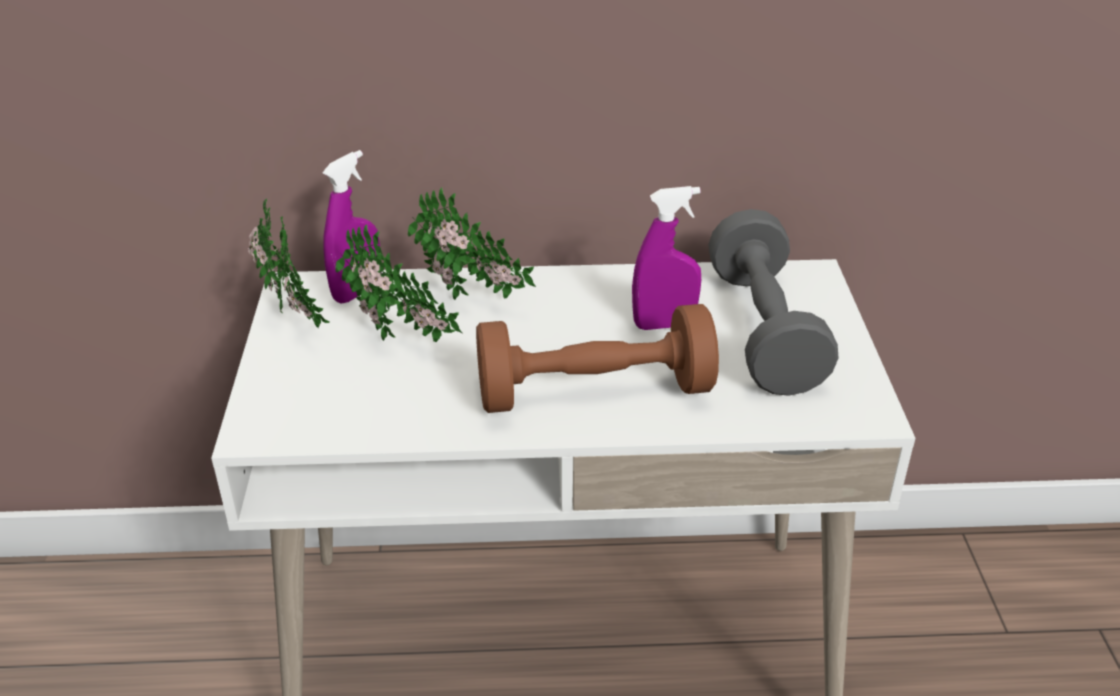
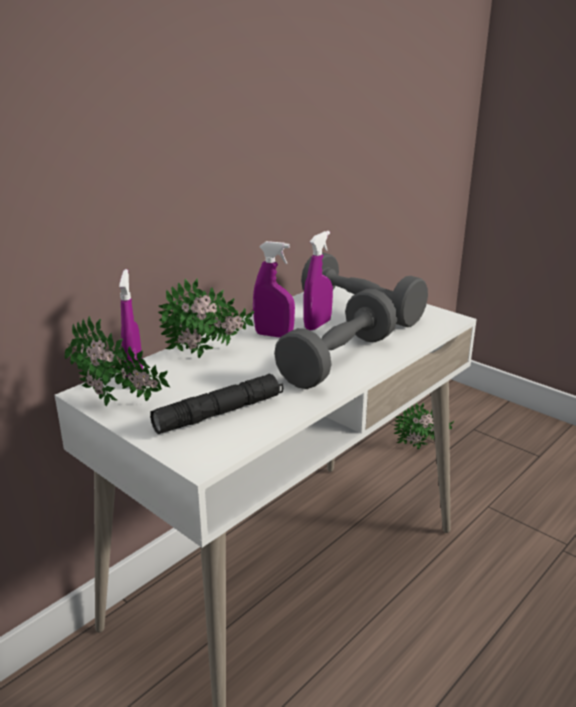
camera: 45 degrees left, 10 degrees down
(359, 386) = (219, 413): none -> black flashlight
(401, 342) = (205, 386): potted plant -> potted plant (422, 447)
(585, 312) = (274, 335): none -> purple spray bottle
(594, 392) = (337, 360): brown dumbbell -> grey dumbbell

